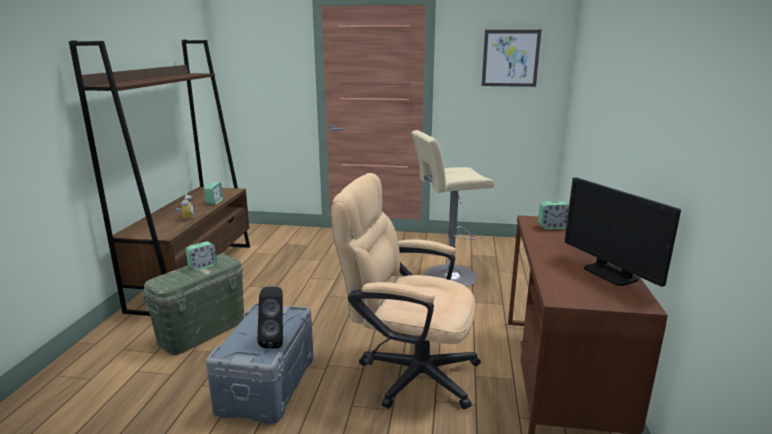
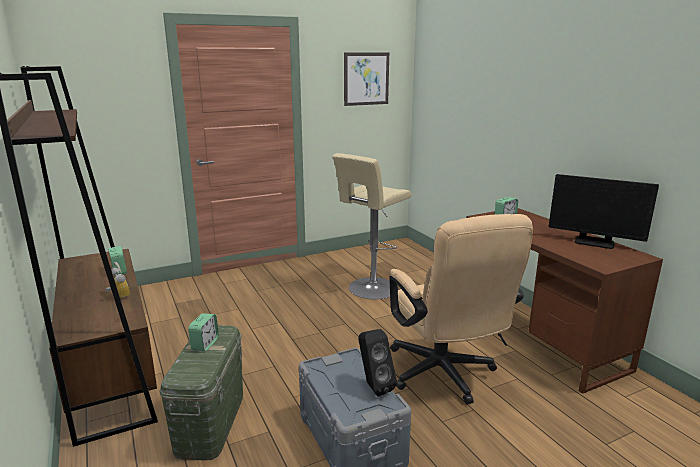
camera: 35 degrees left, 0 degrees up
(407, 372) = (445, 376): beige office chair -> beige office chair turned 90 degrees counterclockwise

